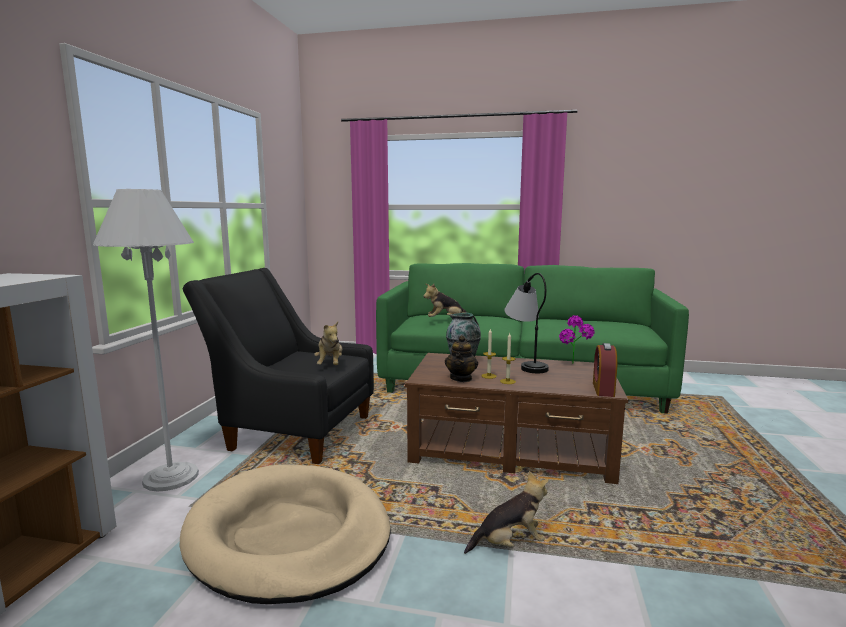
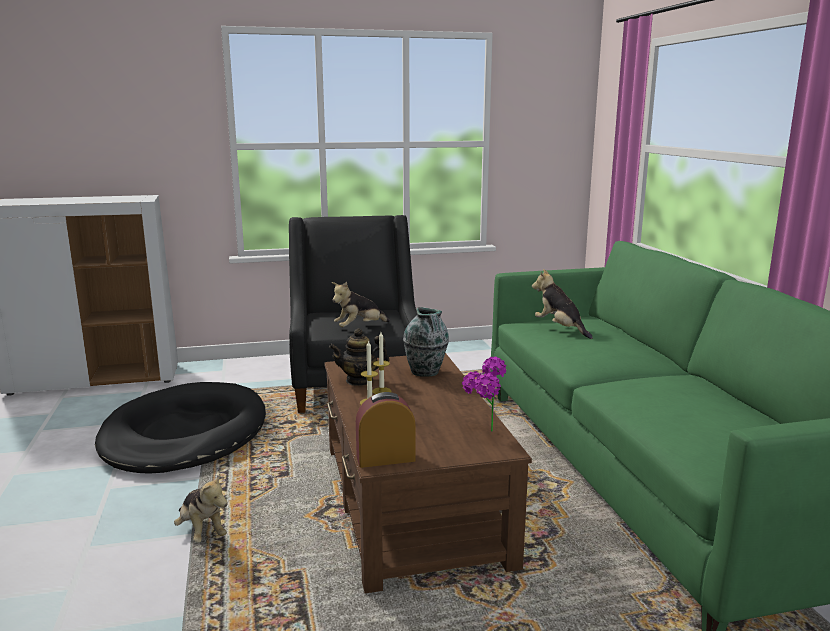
camera: 65 degrees right, 5 degrees up
(170, 477) = (247, 373): white floor lamp -> none
(289, 535) = (184, 434): beige dog bed -> black dog bed
(525, 363) = (456, 403): table lamp -> none

